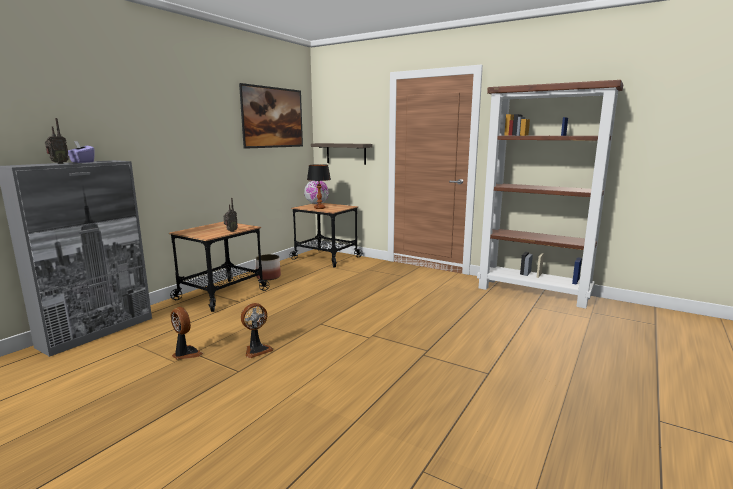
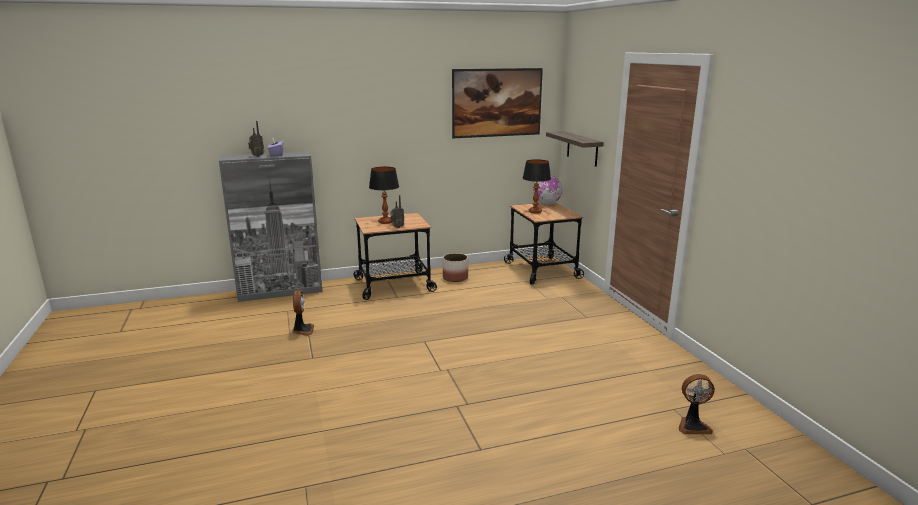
camera: 40 degrees right, 5 degrees up
(210, 230) = (385, 222): none -> table lamp
(256, 350) = (346, 346): fan -> fan (692, 426)
(533, 292) = (714, 393): brown bookcase -> none

